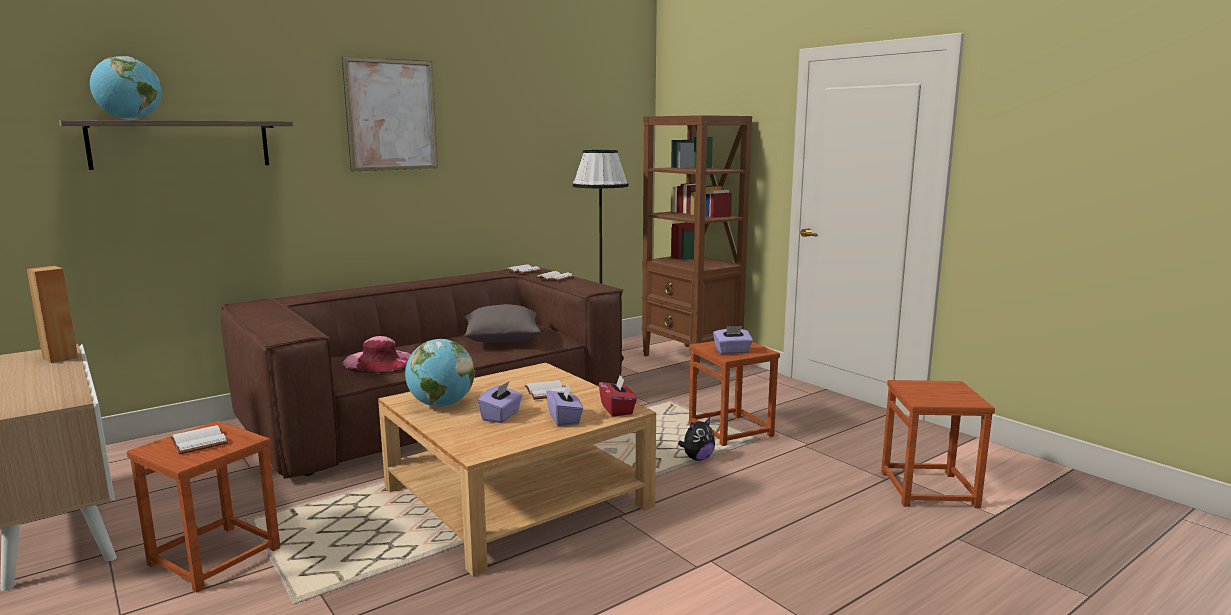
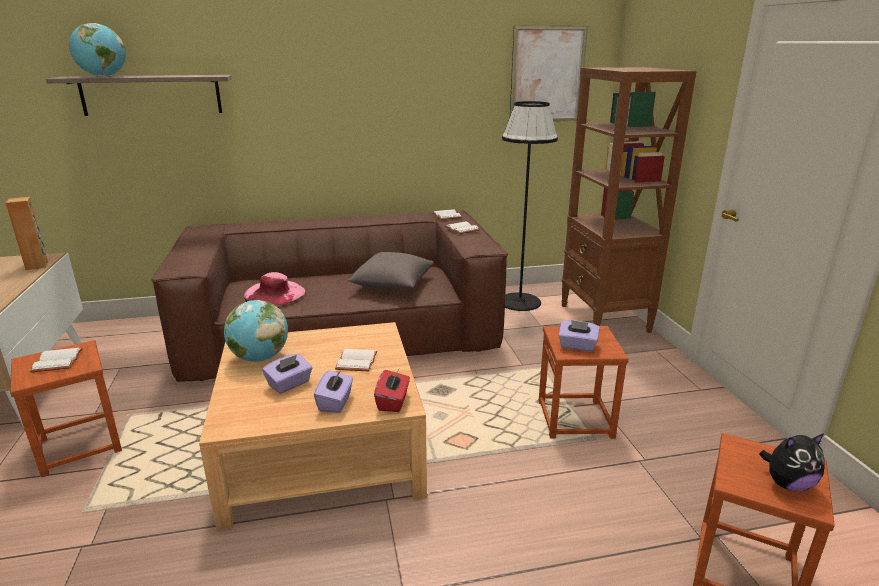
camera: 25 degrees right, 10 degrees up
(391, 115) = (330, 67): picture -> picture (547, 75)
(697, 458) = (514, 447): plush toy -> plush toy (787, 484)

